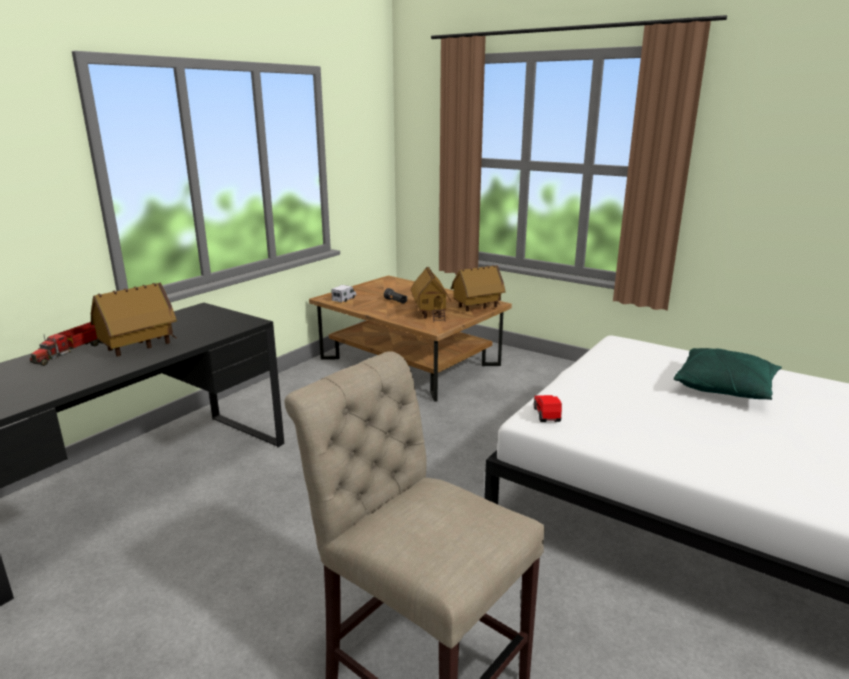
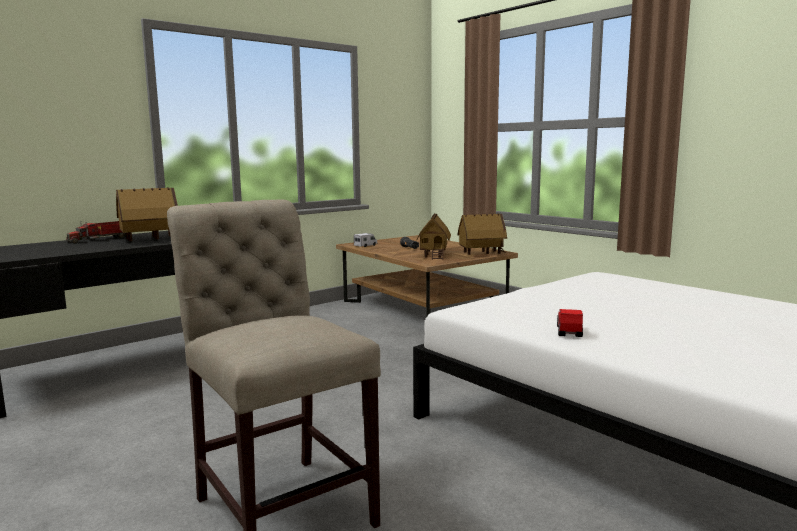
camera: 15 degrees right, 10 degrees down
(546, 415) = (475, 308): toy car -> toy car (569, 331)
(725, 388) = (684, 305): green pillow -> none

